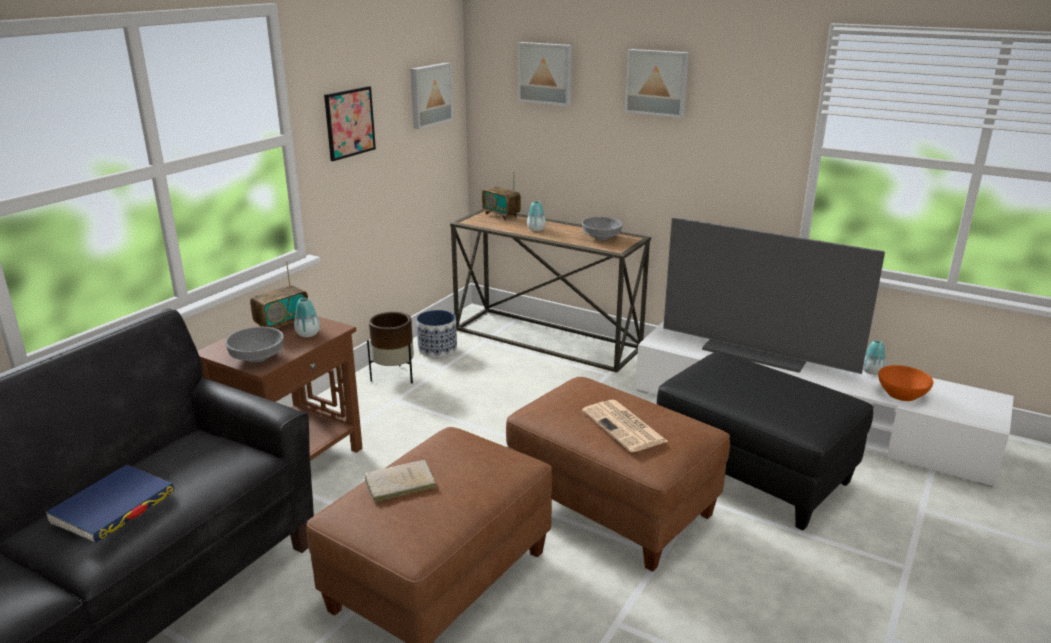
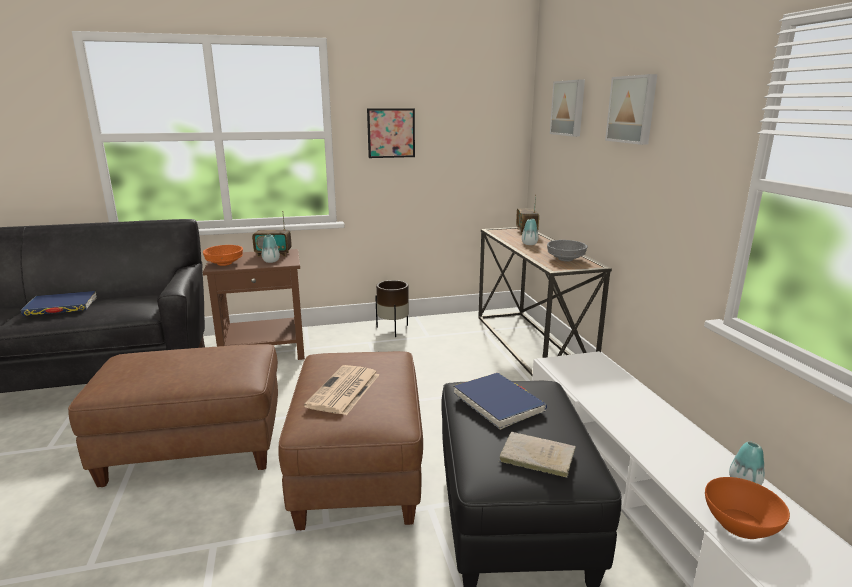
camera: 45 degrees right, 5 degrees down
(256, 358) = (224, 263): grey bowl -> orange bowl
(398, 483) = (169, 355): beige book -> beige book (535, 456)
(429, 95) = (484, 125): picture -> none
(437, 349) = (445, 325): planter -> none
(731, 382) = (498, 403): none -> blue book
(757, 352) = (635, 408): television -> none

